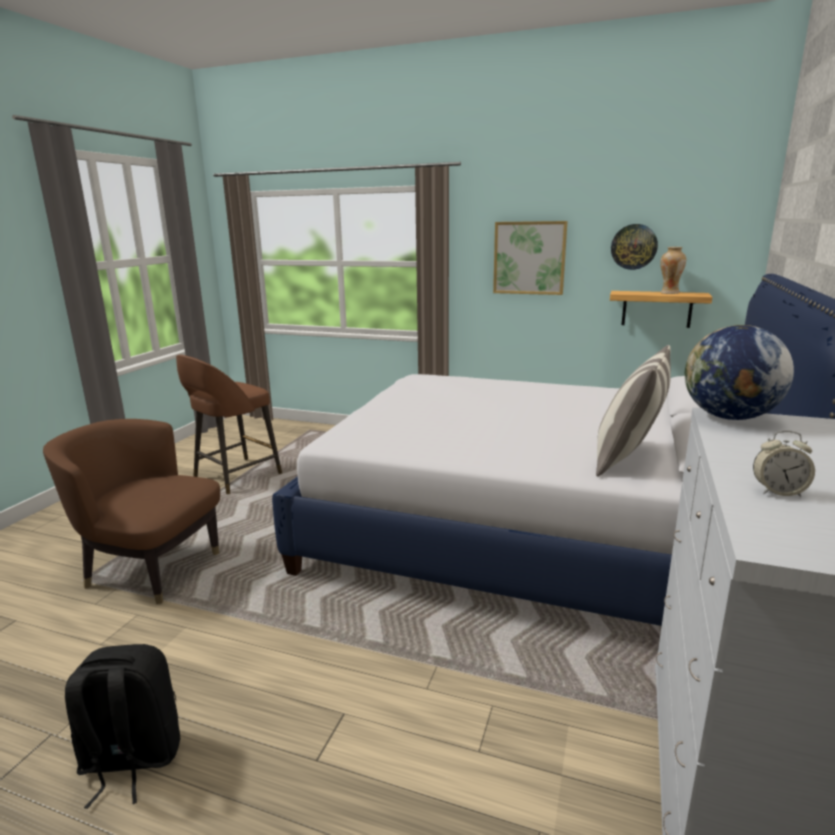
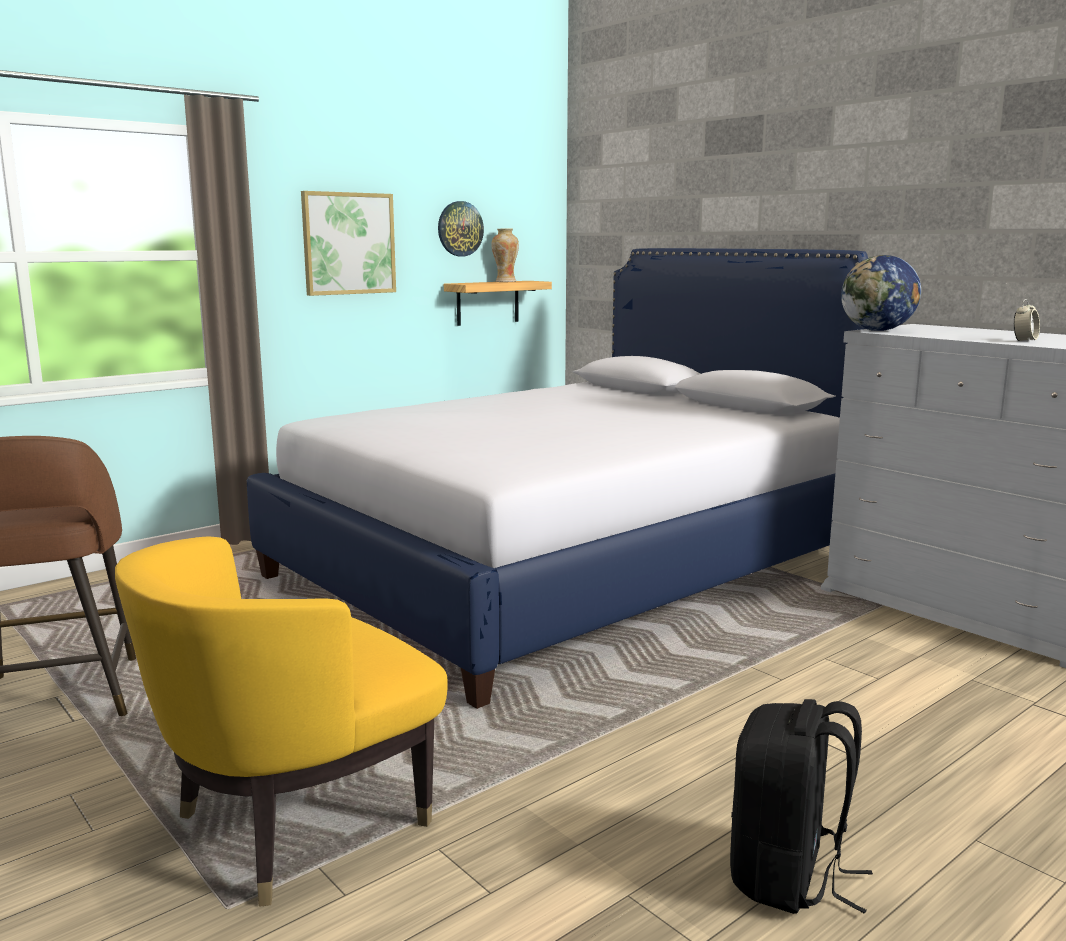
camera: 60 degrees left, 5 degrees down
(151, 569) = (297, 823): brown armchair -> yellow armchair
(628, 458) = (719, 417): pillow -> none

